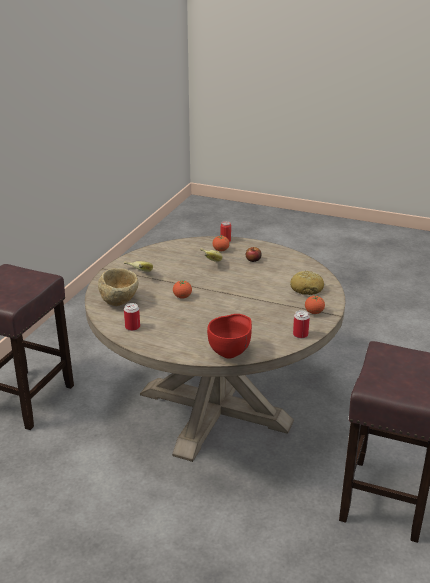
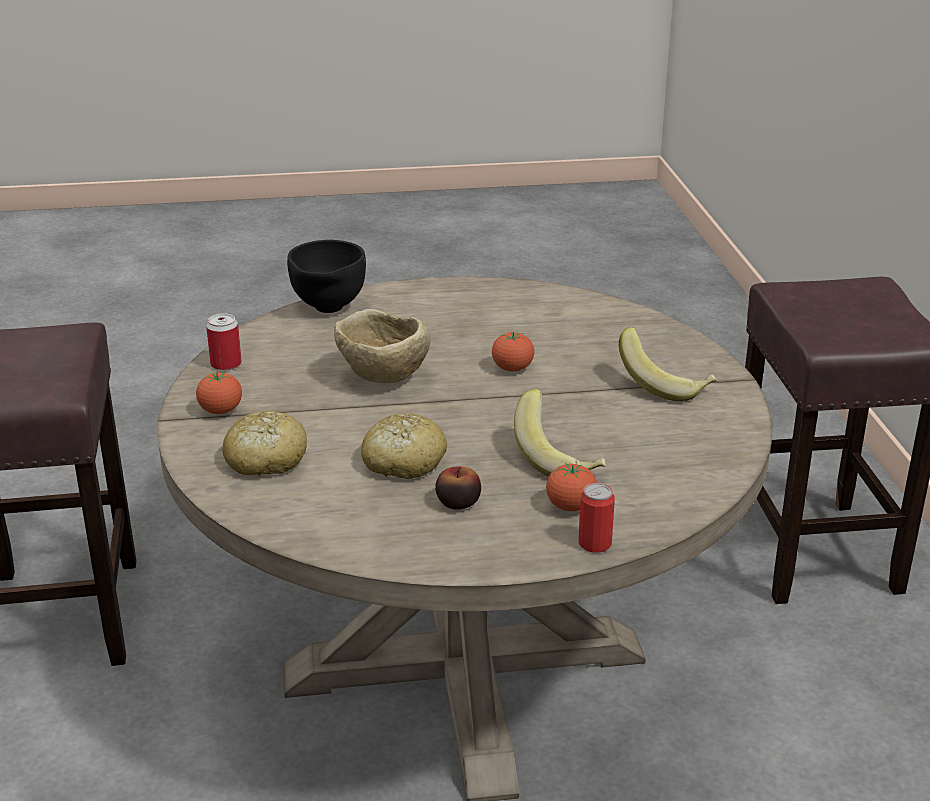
camera: 150 degrees right, 0 degrees up
(120, 301) = (610, 331): beige bowl -> beige bowl (382, 380)
(132, 327) = (528, 302): can -> none
(230, 353) = (328, 309): red bowl -> black bowl
(259, 275) = (403, 462): none -> bread

